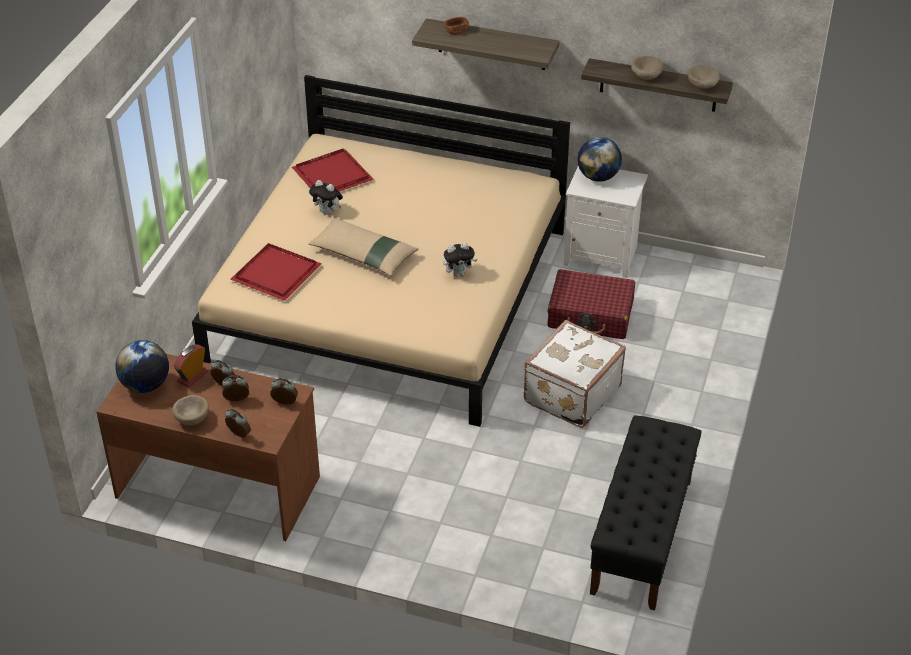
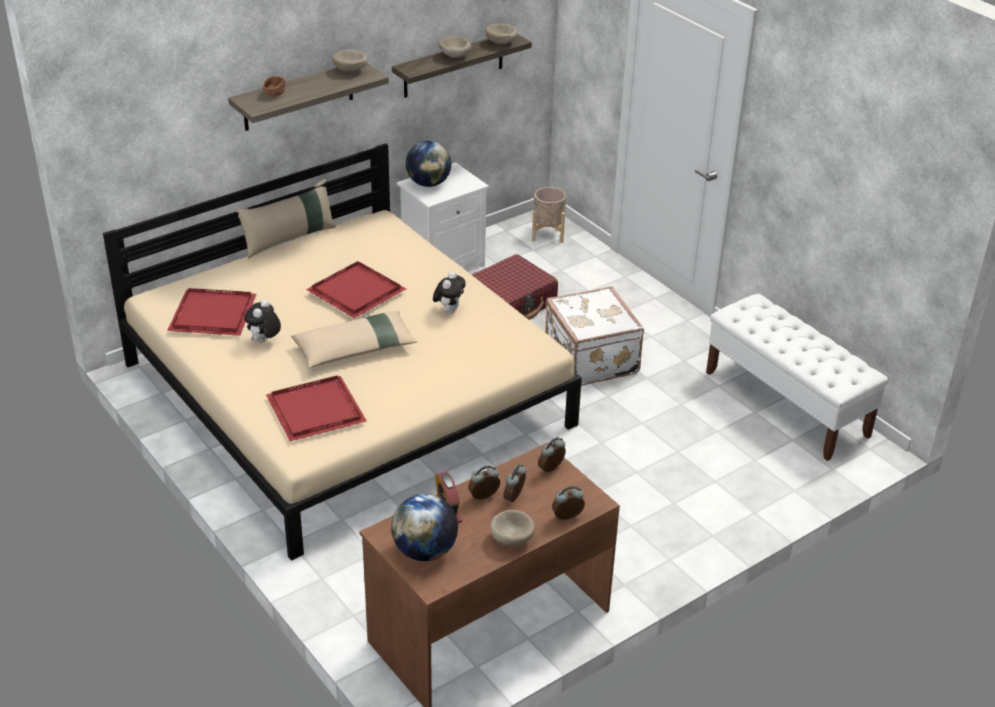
camera: 55 degrees left, 5 degrees down
(327, 212) = (264, 341): plush toy -> plush toy turned 135 degrees clockwise
(427, 220) = (356, 293): none -> red tray
(460, 157) = (289, 239): none -> beige pillow
(534, 43) = (351, 70): none -> beige bowl
(642, 536) = (786, 404): black bench -> white bench
(717, 288) = (548, 233): none -> beige planter

